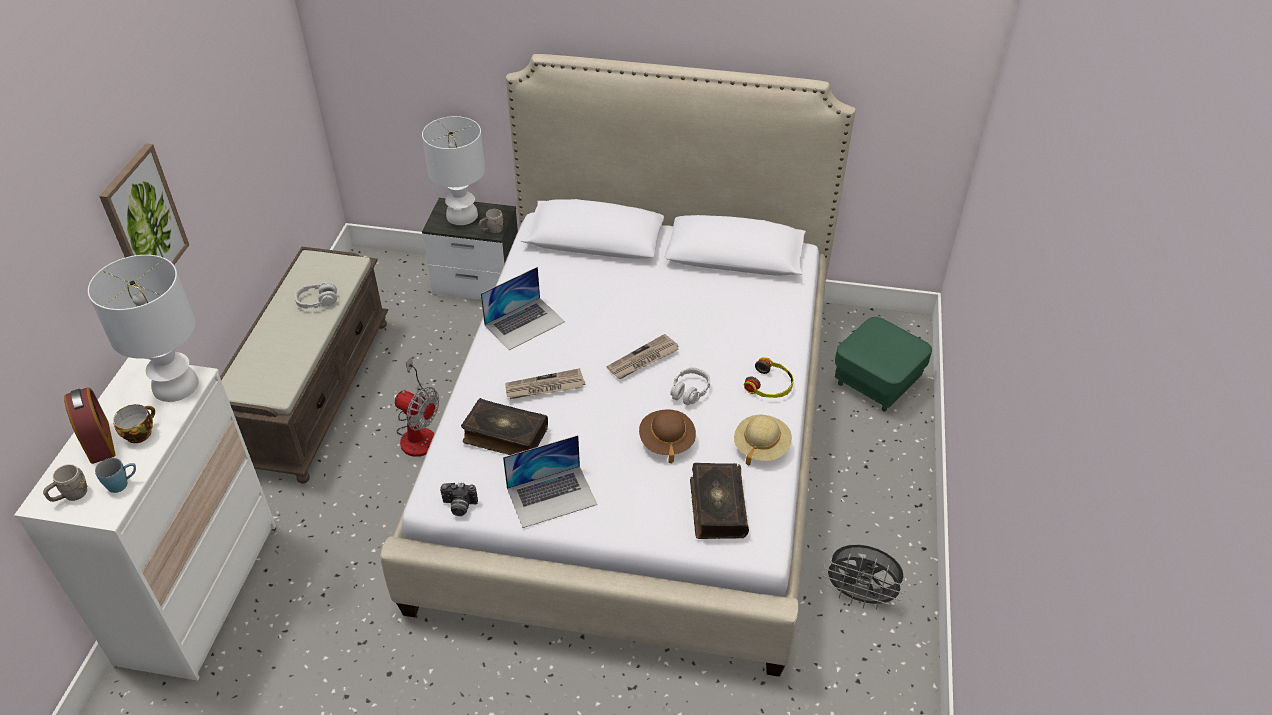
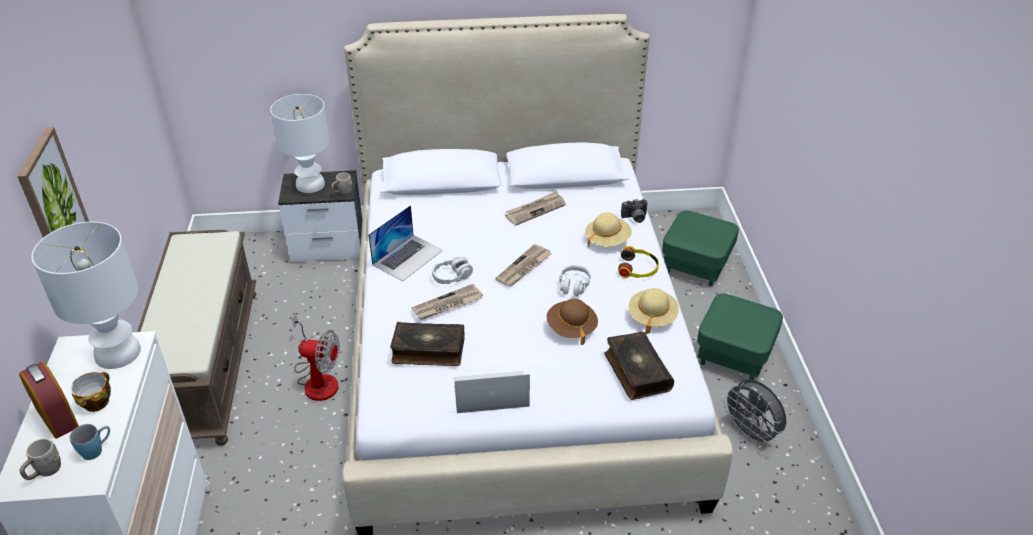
camera: 15 degrees left, 5 degrees down
(317, 301) = (202, 275): grey headphones -> grey headphones (452, 276)
(459, 506) = (409, 418): camera -> camera (634, 218)
(552, 496) = (490, 392): laptop -> laptop turned 150 degrees counterclockwise
(683, 292) = (535, 210): none -> newspaper
(749, 344) = (607, 240): none -> beige hat
(859, 596) = (750, 433): grey fan -> grey fan turned 45 degrees clockwise
(877, 500) = (734, 355): none -> green ottoman

